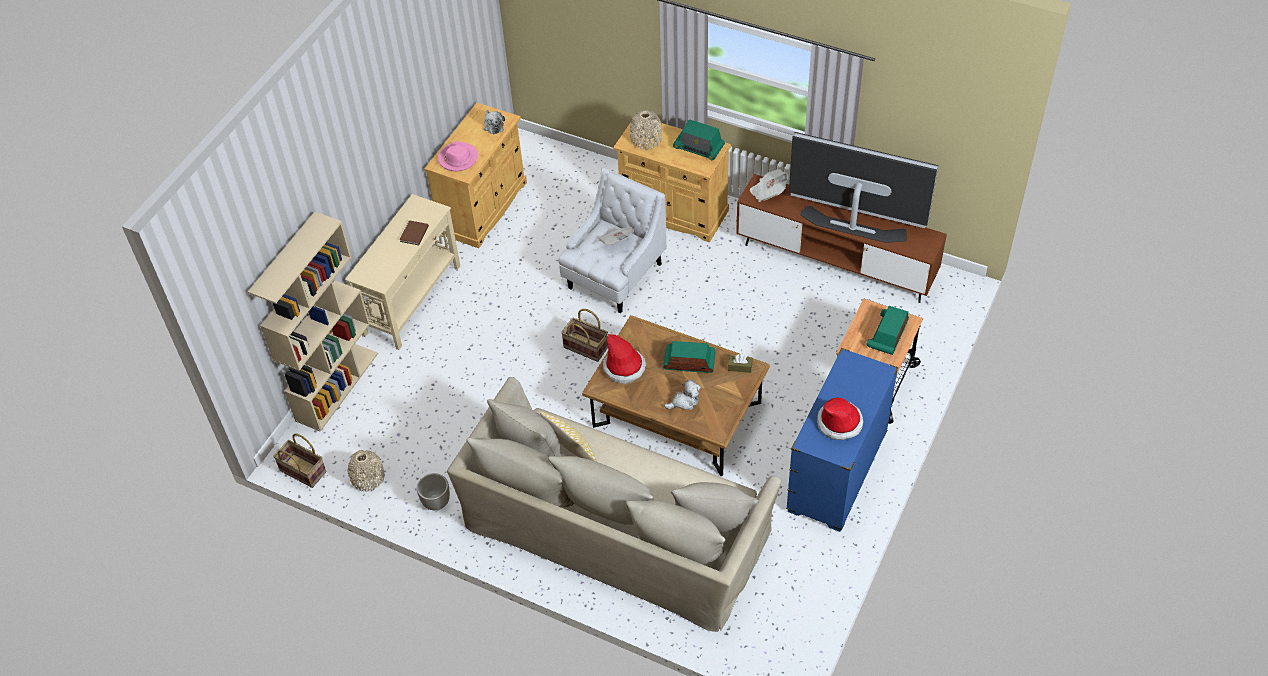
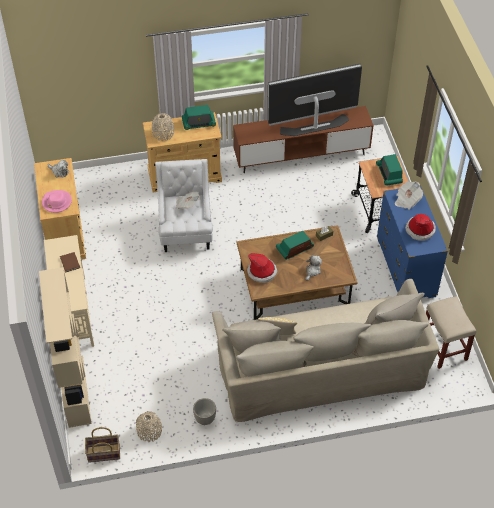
camera: 40 degrees left, 0 degrees up
(586, 347) = (207, 279): basket -> none
(768, 192) = (251, 131): newspaper -> newspaper (407, 200)
(789, 600) = (444, 348): none -> beige stool

